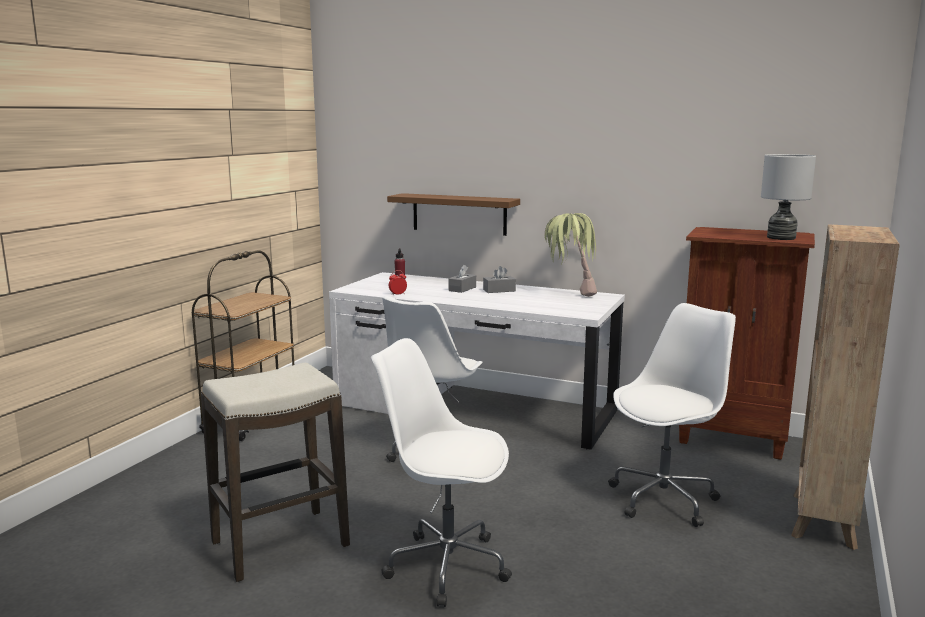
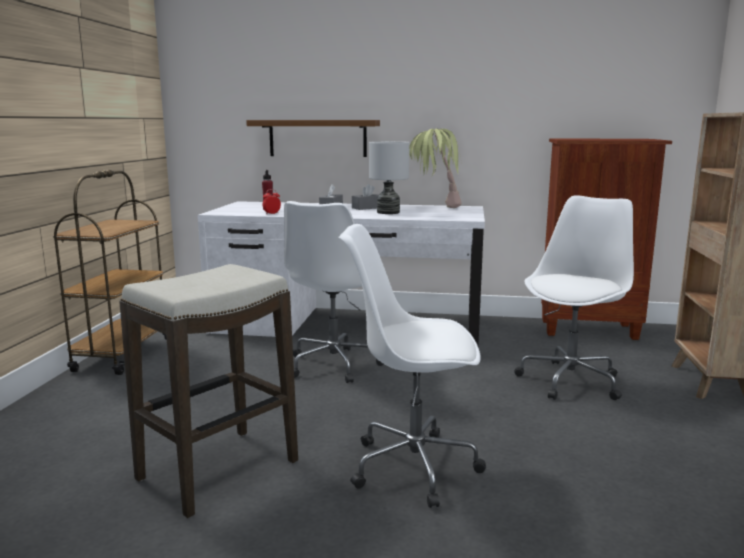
camera: 15 degrees left, 0 degrees up
(781, 238) = (636, 139): grey table lamp -> grey table lamp (388, 212)

